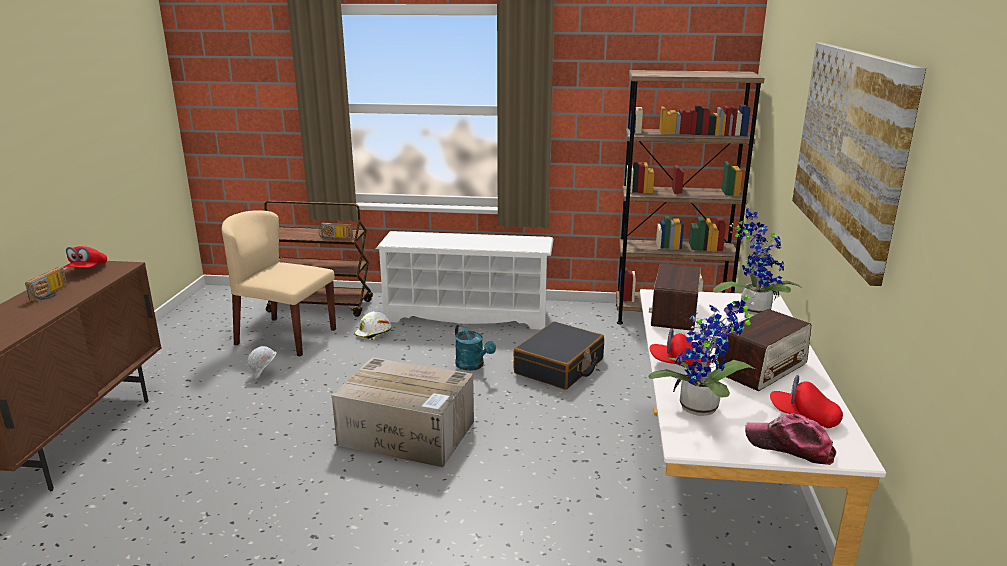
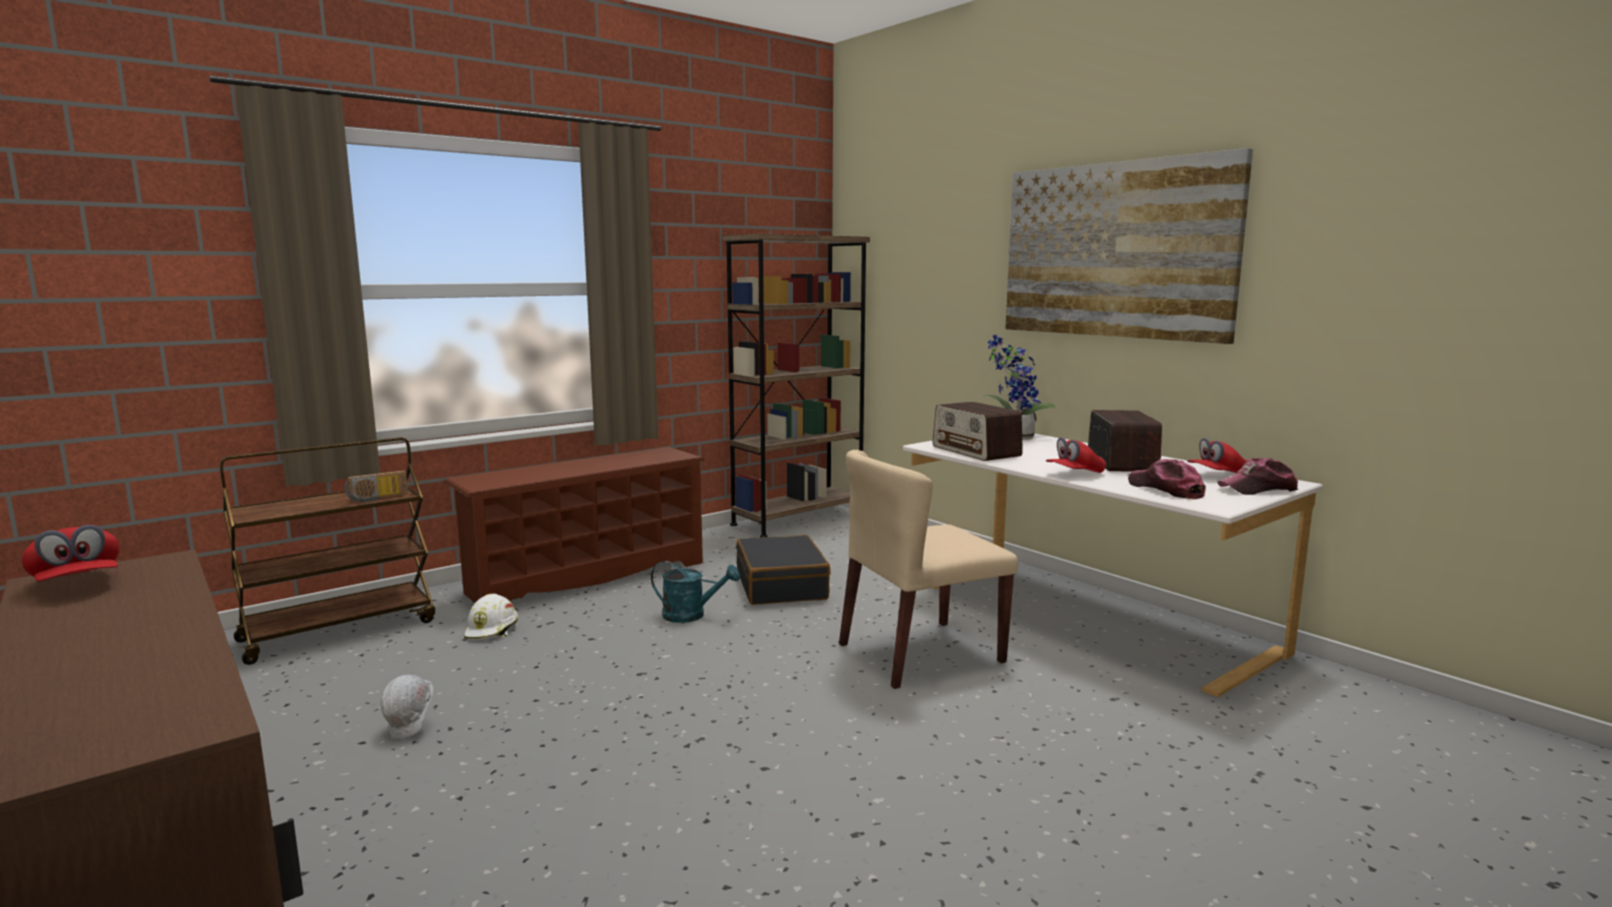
camera: 45 degrees left, 10 degrees down
(51, 294) = (96, 625): radio -> none
(285, 336) = (349, 679): beige chair -> beige chair (919, 653)
(408, 433) = (750, 696): cardboard box -> none
(468, 315) = (587, 577): white shoe rack -> brown shoe rack
(702, 410) = (1166, 489): potted plant -> cap

